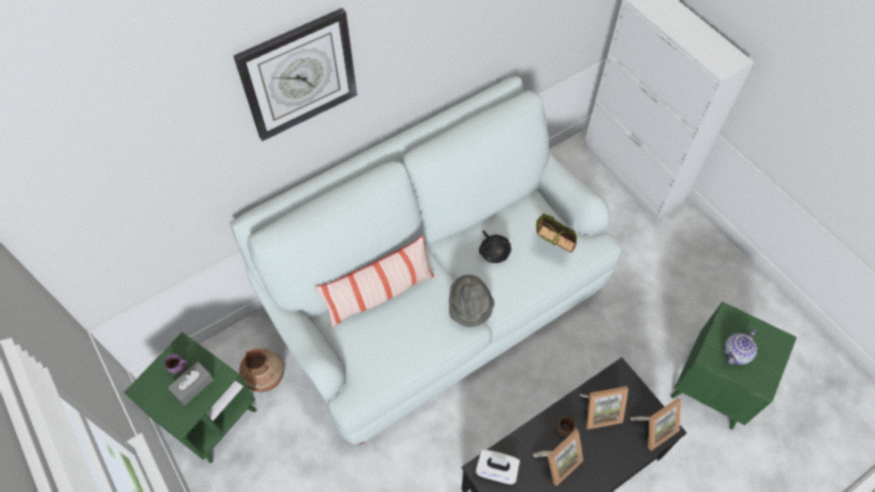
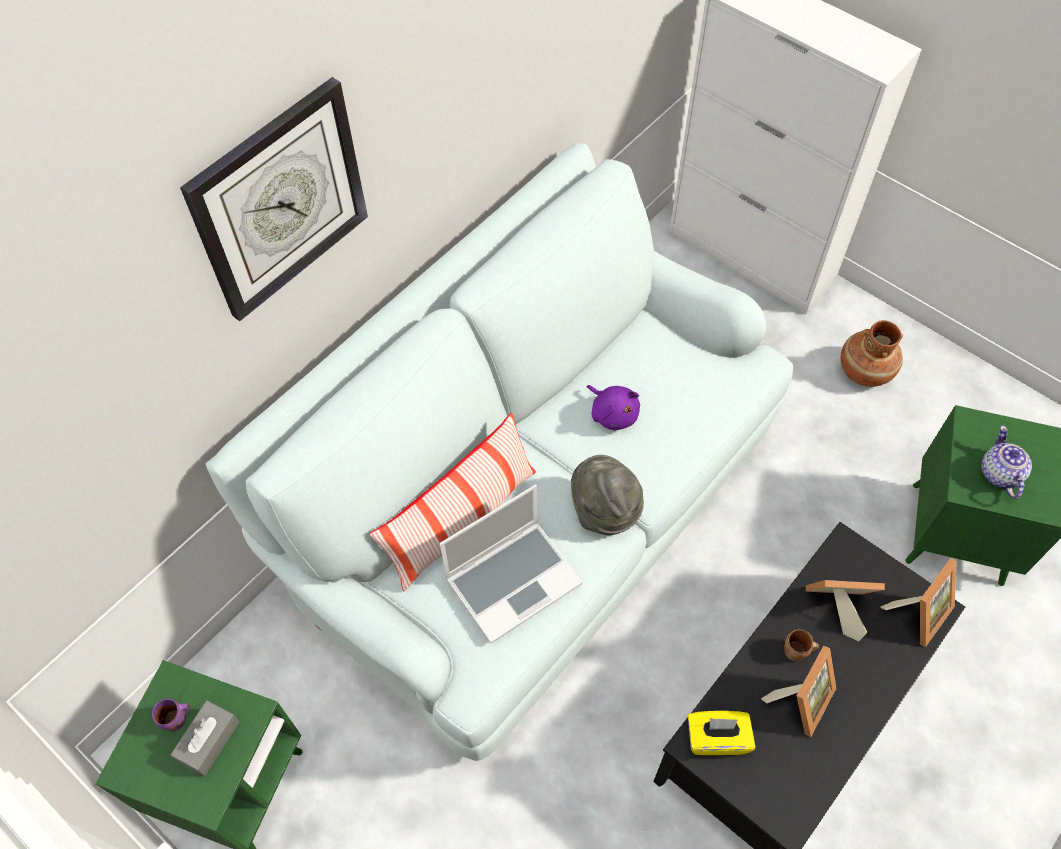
camera: 15 degrees left, 0 degrees up
(265, 376) = (300, 694): brown vase -> brown vase (864, 371)
(399, 338) = (514, 579): none -> laptop
(494, 252) = (613, 413): black plush toy -> purple plush toy
(496, 470) = (716, 738): white tissue box -> yellow tissue box
(553, 246) = (695, 383): book -> none
(599, 411) = (835, 609): picture frame -> picture frame turned 150 degrees counterclockwise
(736, 353) = (999, 474): teapot -> teapot turned 150 degrees clockwise

